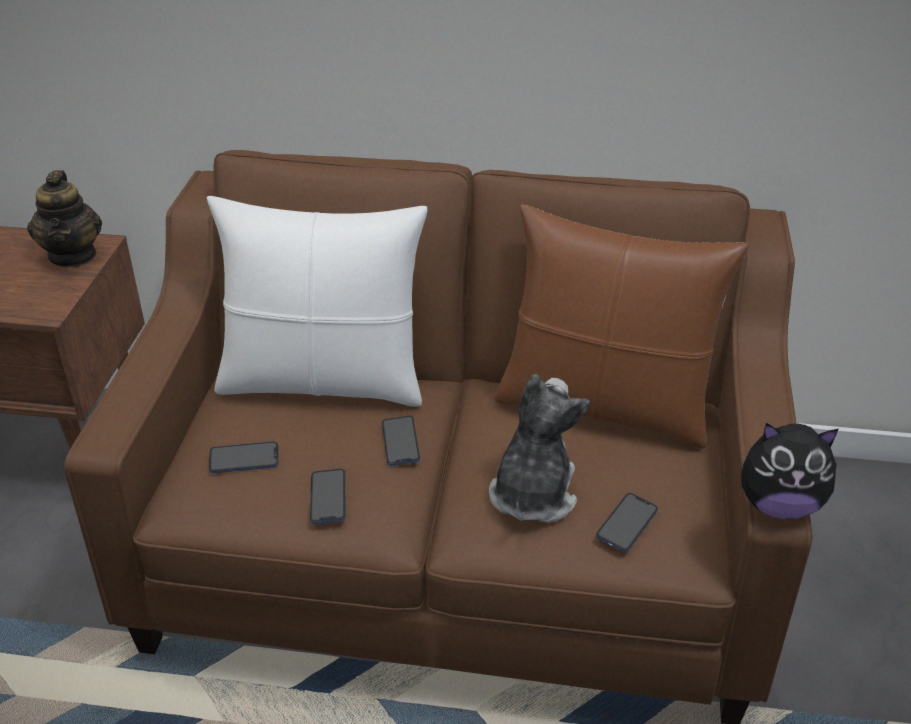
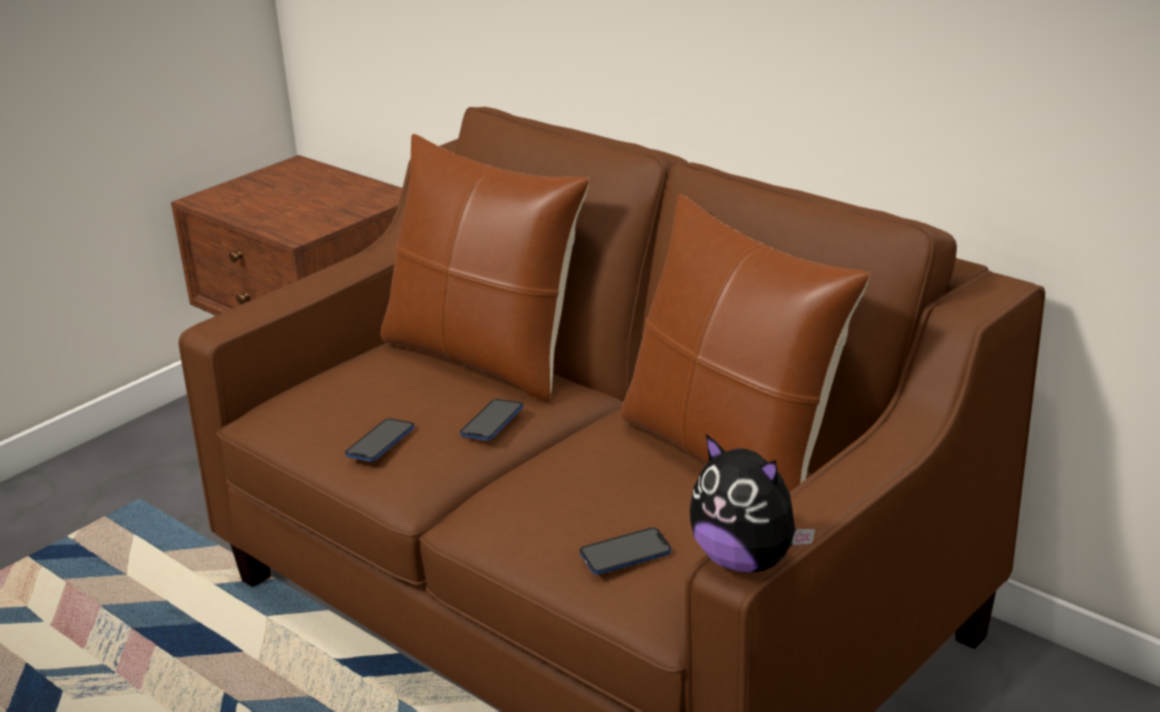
camera: 35 degrees right, 10 degrees down
(73, 255) = (363, 199): teapot -> none
(244, 459) = (346, 393): phone -> none
(323, 381) = (484, 358): white pillow -> brown pillow
(532, 493) = (564, 499): plush toy -> none

